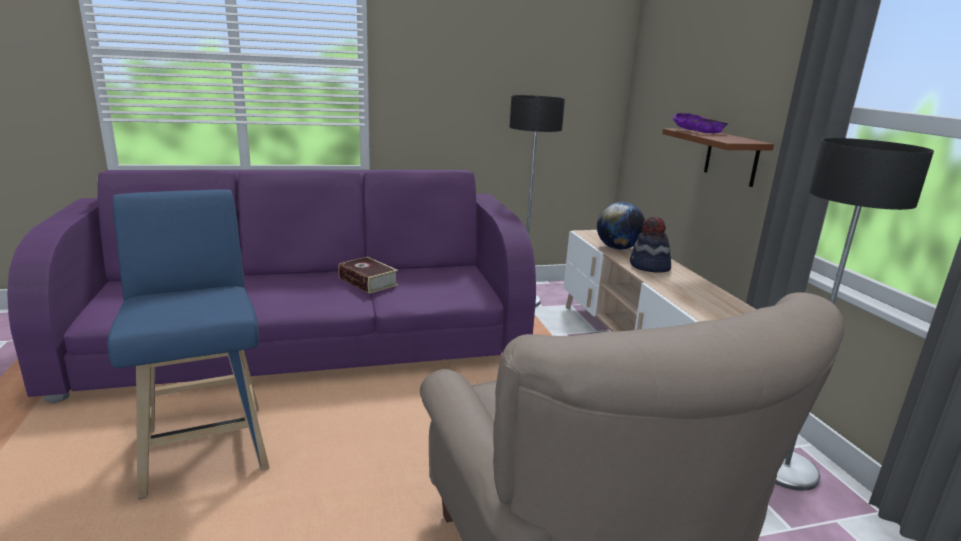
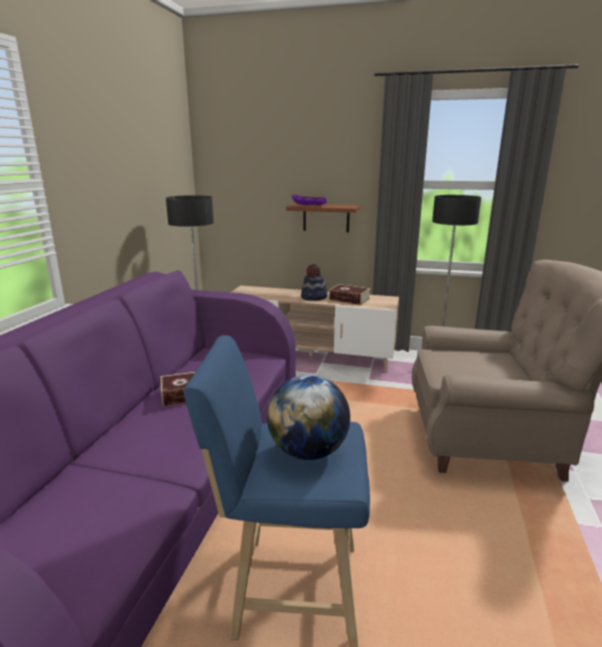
camera: 60 degrees left, 0 degrees up
(617, 248) = (275, 295): globe -> globe (308, 451)
(683, 286) = (349, 299): none -> book

